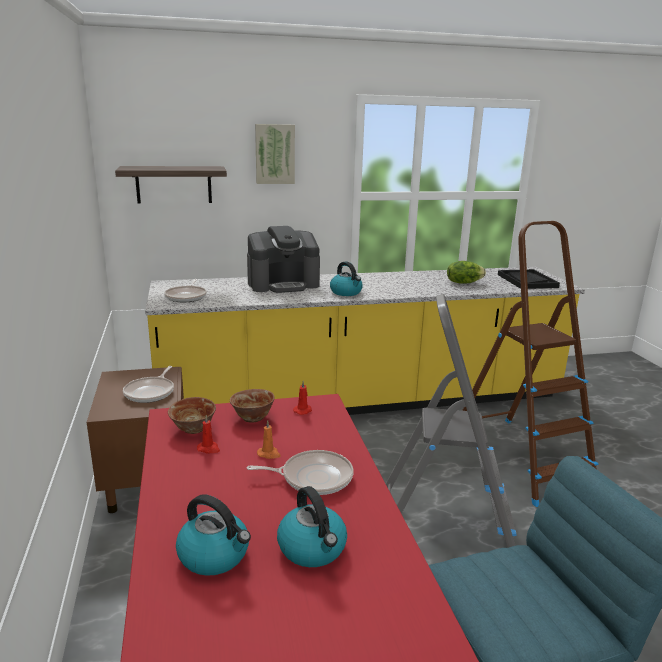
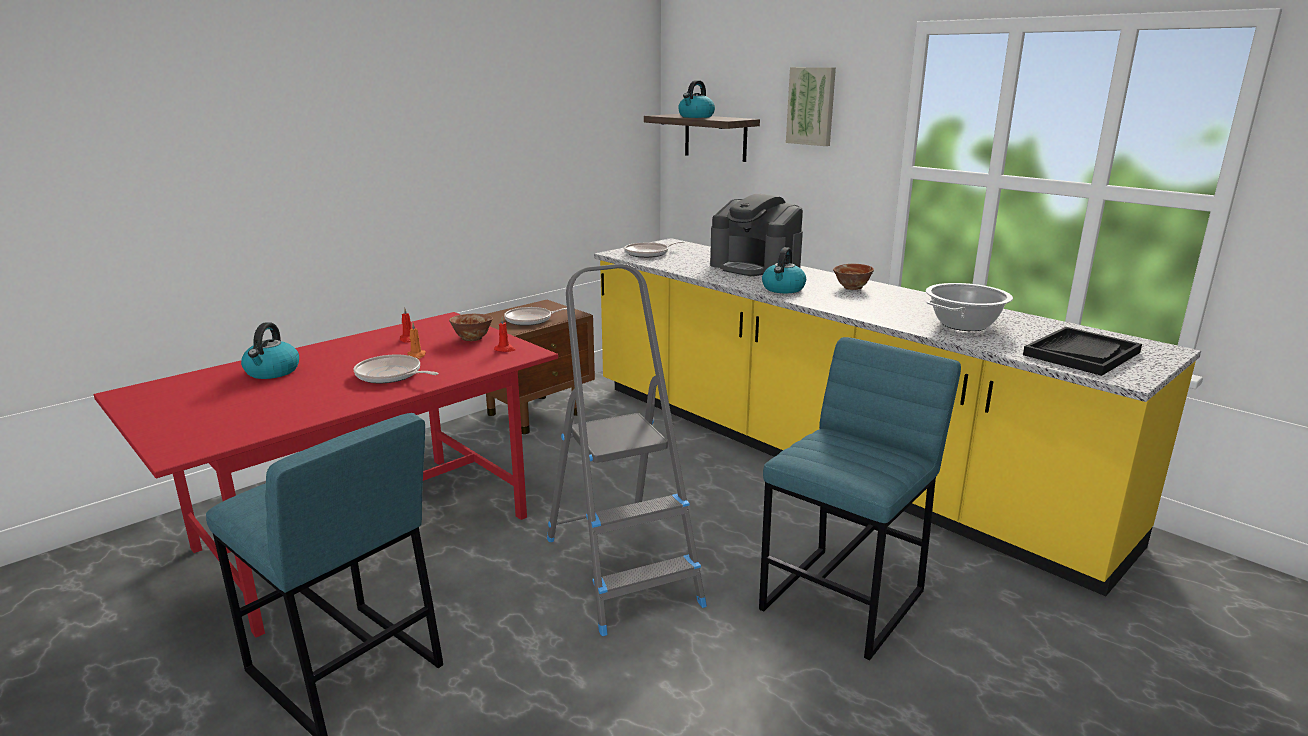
camera: 60 degrees right, 0 degrees up
(193, 429) = (434, 328): bowl -> bowl (852, 288)
(313, 477) = (391, 375): frying pan -> frying pan turned 150 degrees clockwise
(313, 548) = (293, 394): kettle -> kettle (696, 117)
(463, 282) = (964, 324): lettuce -> cooking pot
(520, 459) = (844, 598): brown step ladder -> blue stool

